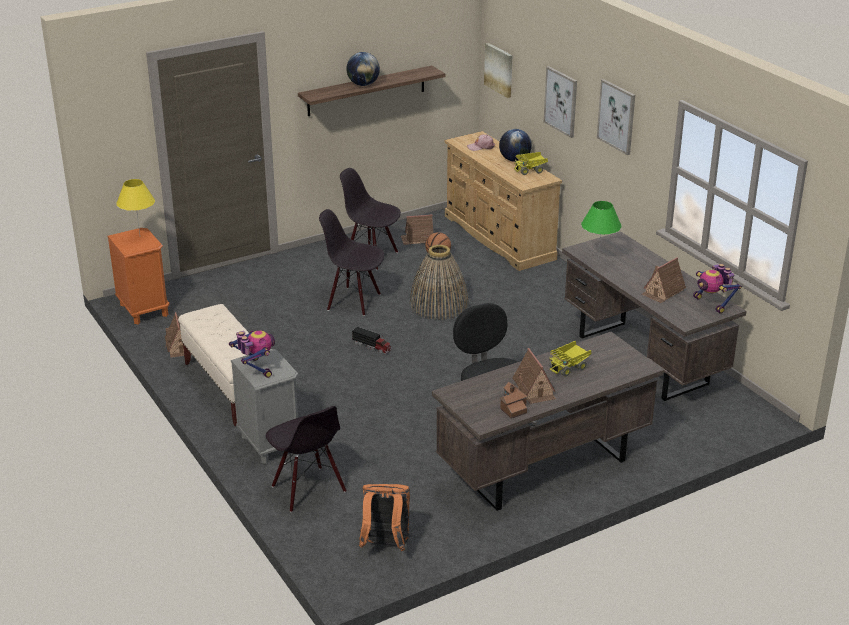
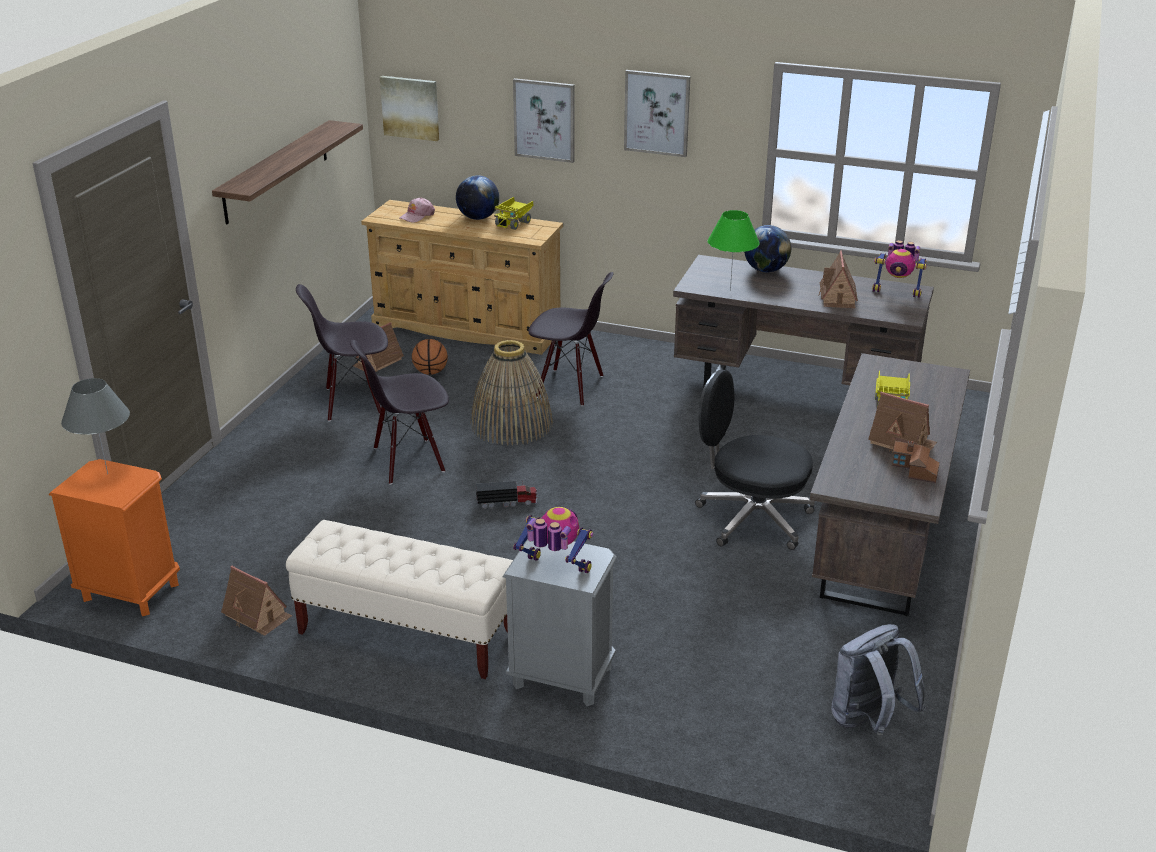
camera: 40 degrees left, 0 degrees up
(140, 237) = (108, 474): yellow table lamp -> grey table lamp
(308, 489) = (688, 707): black chair -> black chair (569, 387)
(363, 84) = (284, 160): globe -> globe (766, 270)
(385, 546) = (868, 722): orange backpack -> grey backpack

